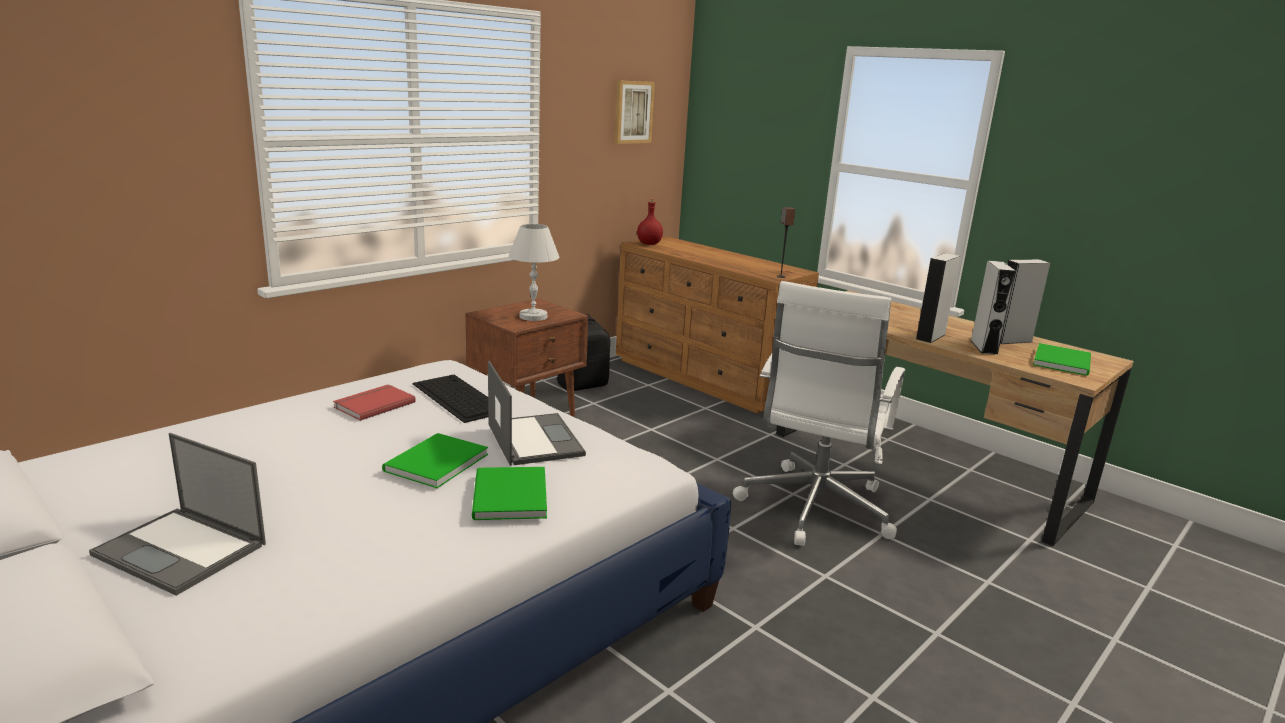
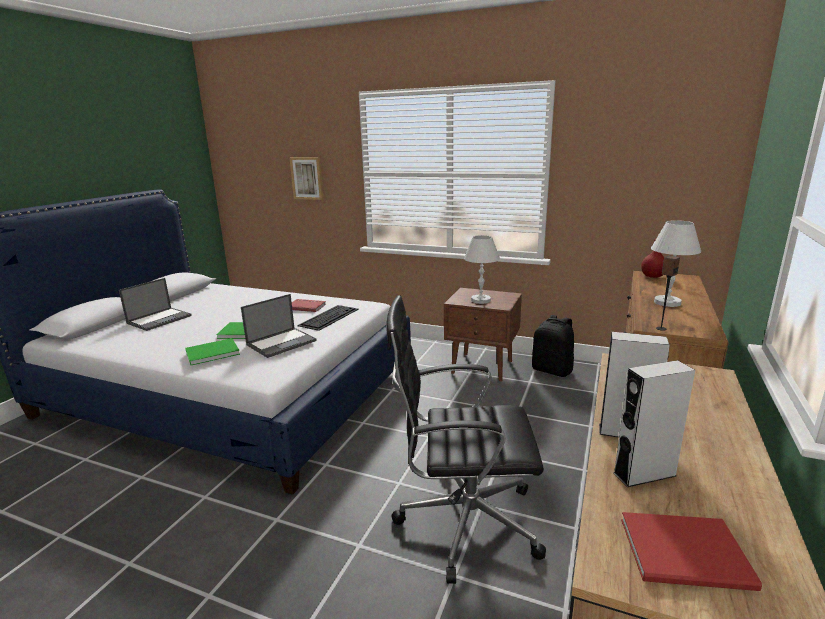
camera: 70 degrees right, 0 degrees up
(182, 550) = (160, 319): laptop -> laptop turned 150 degrees counterclockwise
(633, 112) = (663, 156): picture -> picture (307, 178)
(724, 260) = (667, 302): none -> white table lamp
(814, 509) = (464, 521): white office chair -> black office chair
(1011, 340) = (722, 499): grey speaker -> none
(1063, 361) = (689, 555): green book -> red book

